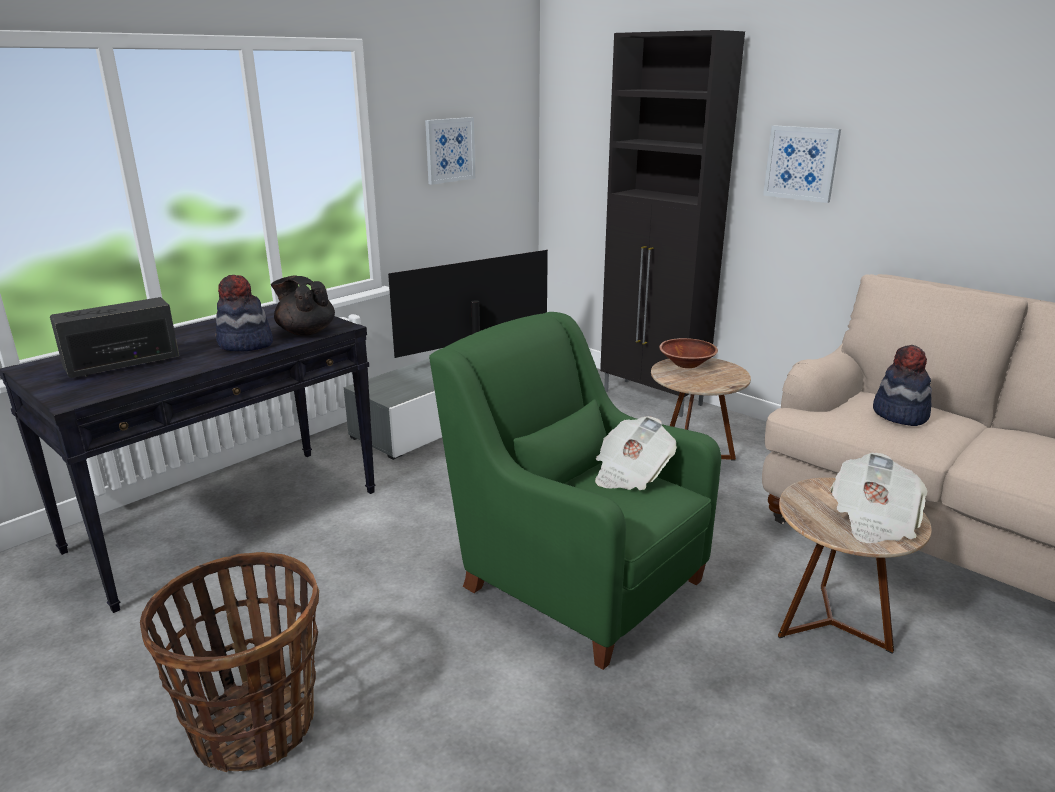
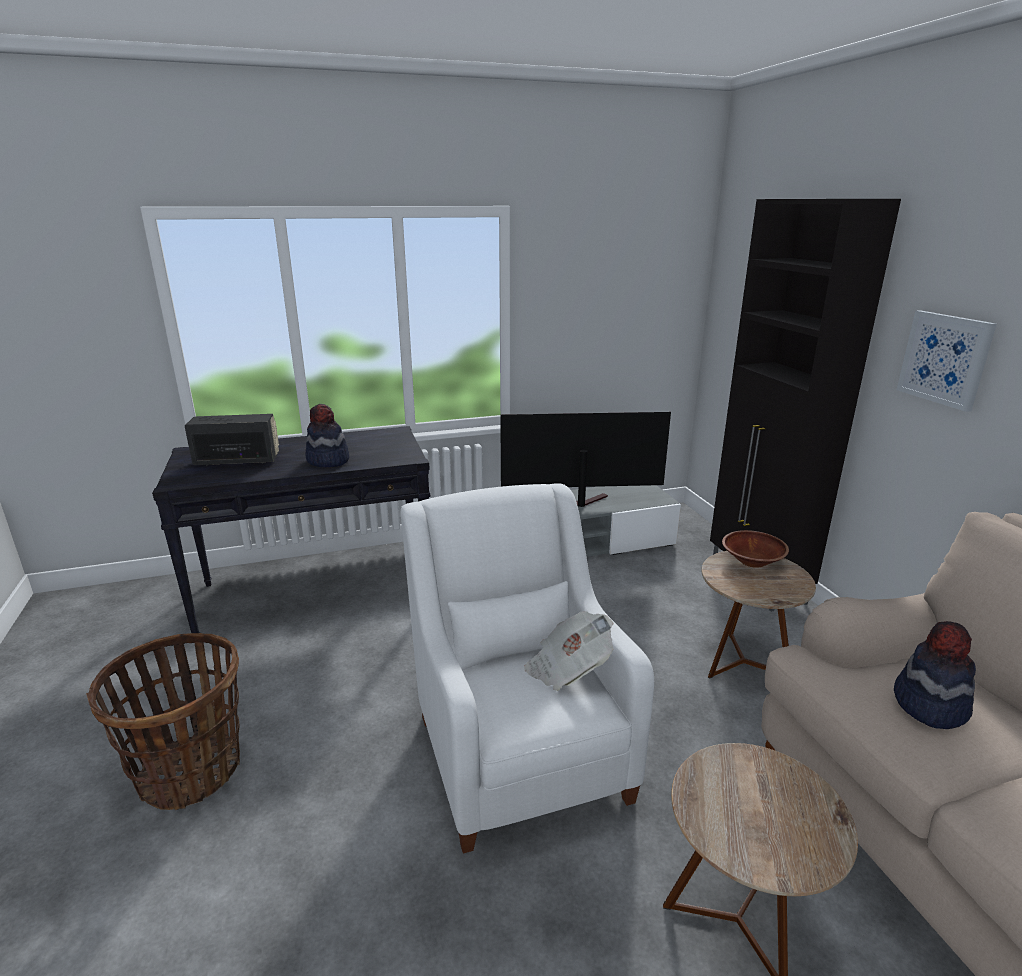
camera: 30 degrees right, 0 degrees up
(306, 332) = (380, 458): black teapot -> none
(449, 150) = (596, 307): picture -> none
(574, 578) = (518, 748): green armchair -> white armchair
(873, 520) = (774, 830): newspaper -> none

